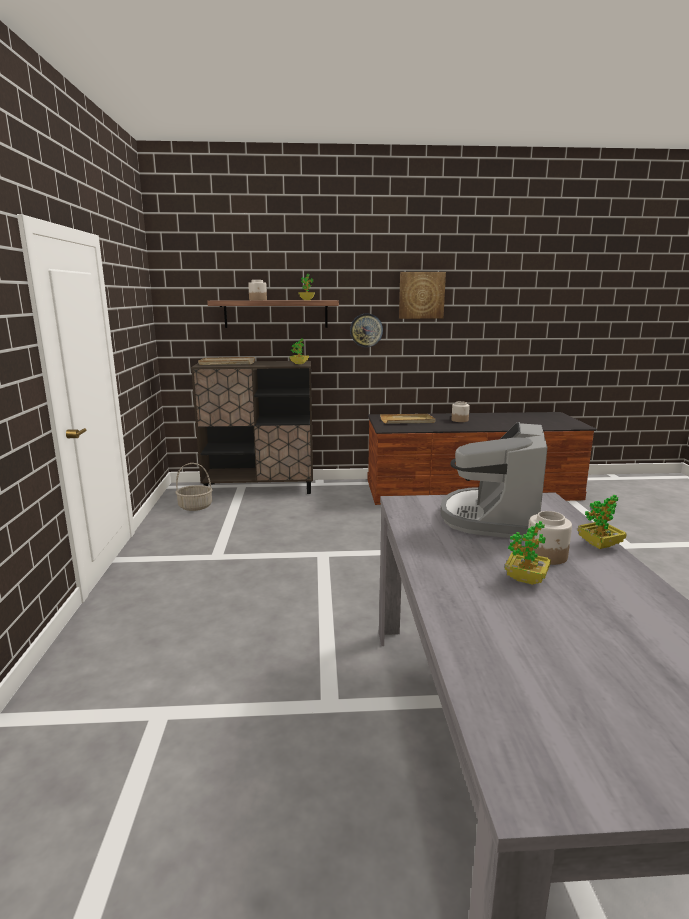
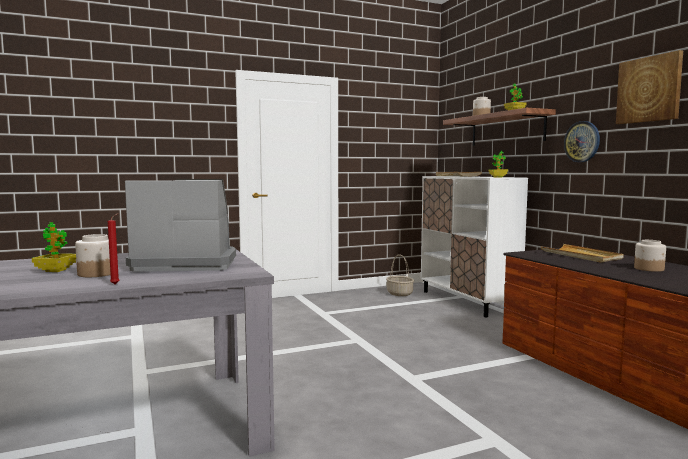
camera: 70 degrees right, 10 degrees down
(260, 488) = (467, 301): brown cabinet -> white cabinet
(599, 544) = (116, 284): potted plant -> red candle

